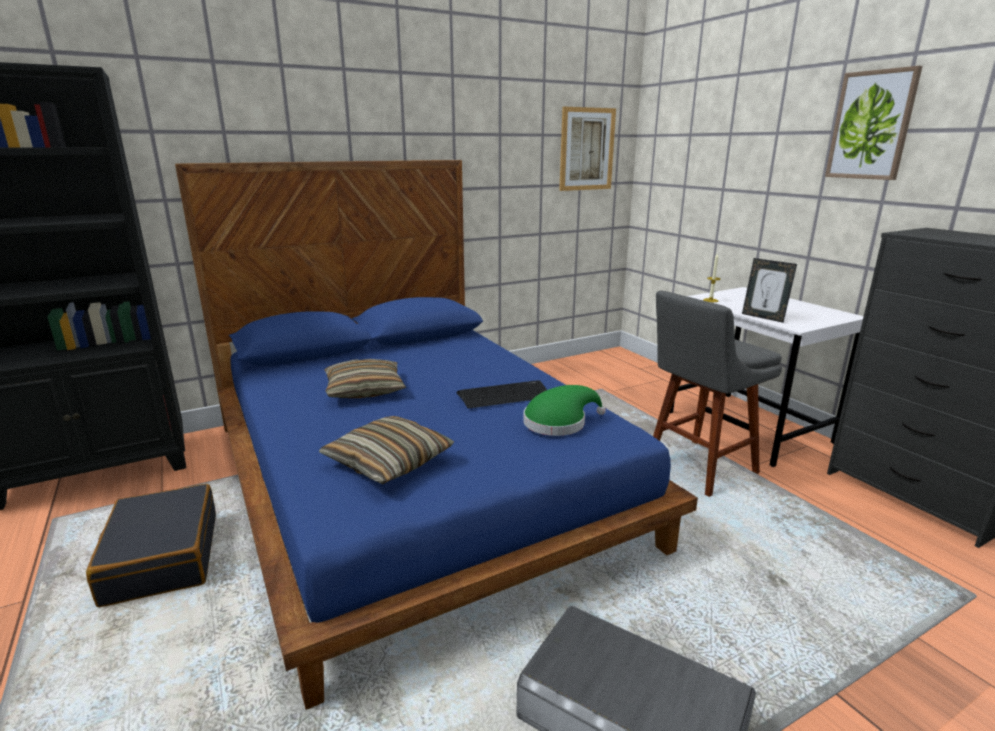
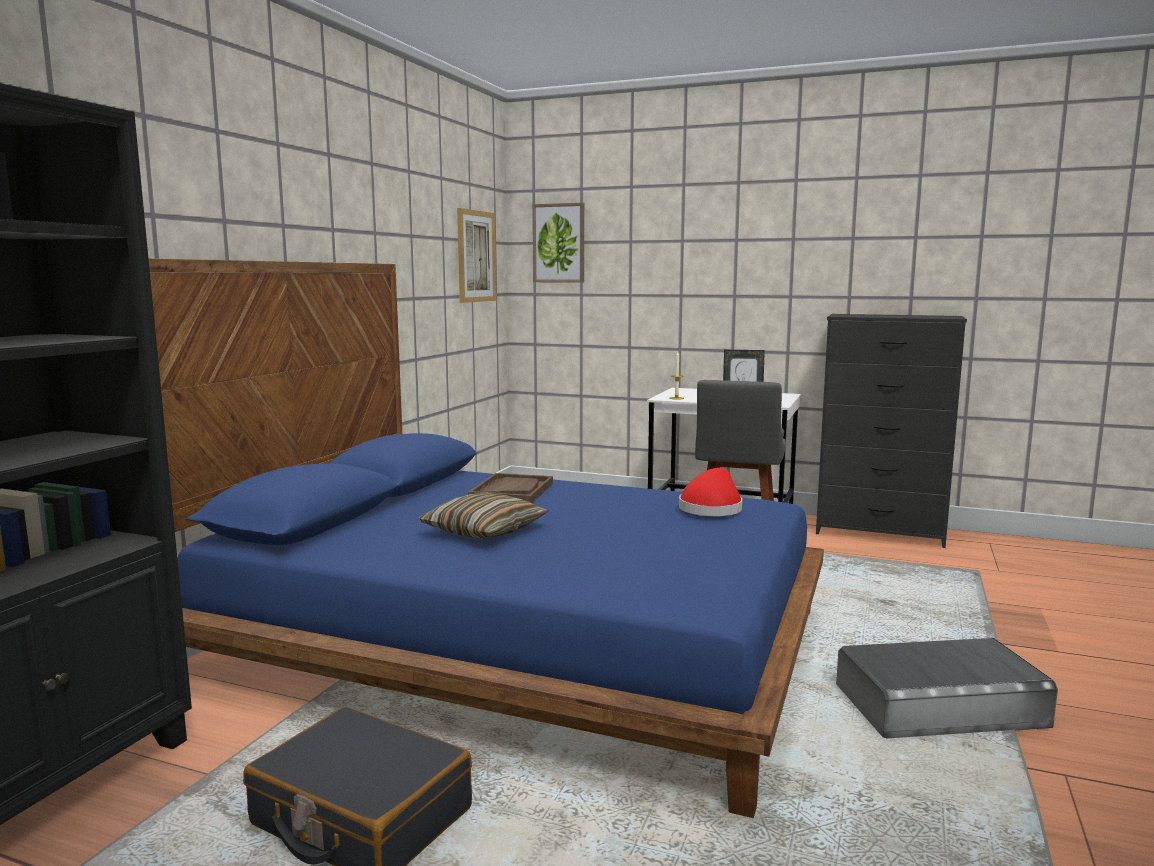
camera: 40 degrees left, 10 degrees down
(388, 461) = (658, 563): pillow -> none
(457, 360) = (512, 491): none -> brown tray
(504, 395) = (625, 503): keyboard -> none
(559, 422) = (711, 508): green hat -> red hat
(871, 125) = (771, 234): picture -> picture (559, 243)

